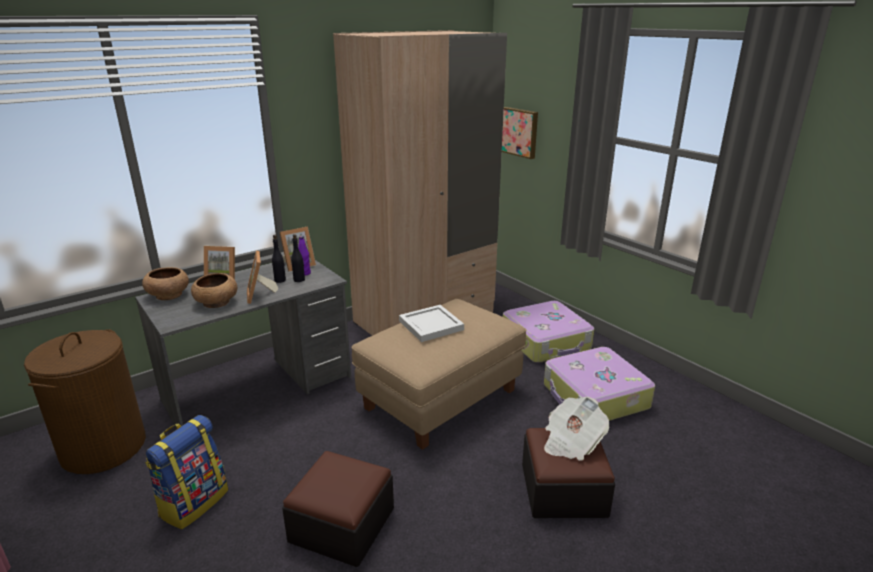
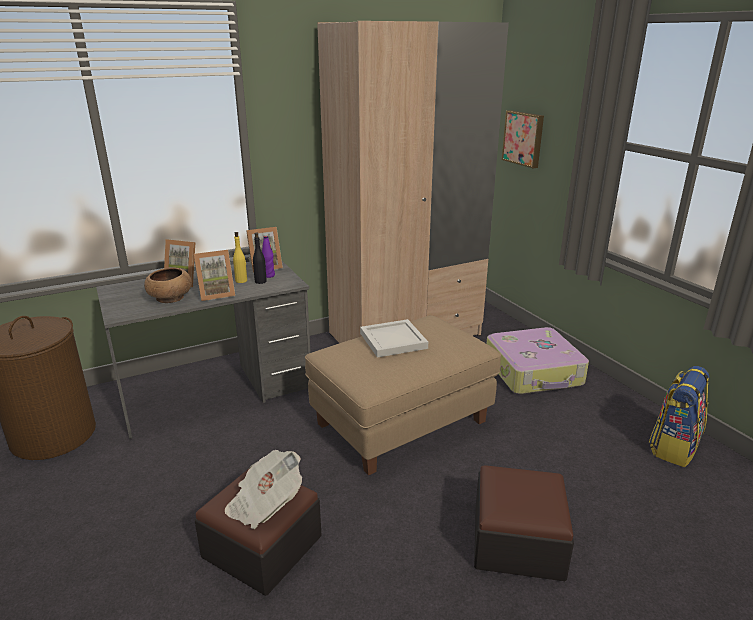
camera: 10 degrees right, 0 degrees up
(169, 295) = (128, 287): brown bowl -> none
(194, 502) = (121, 502): backpack -> backpack (673, 447)
(260, 295) = (216, 294): picture frame -> picture frame turned 105 degrees counterclockwise
(280, 280) = (241, 281): black bottle -> yellow bottle
(571, 442) = (529, 487): newspaper -> newspaper (265, 504)
(594, 397) = (577, 439): suitcase -> none

